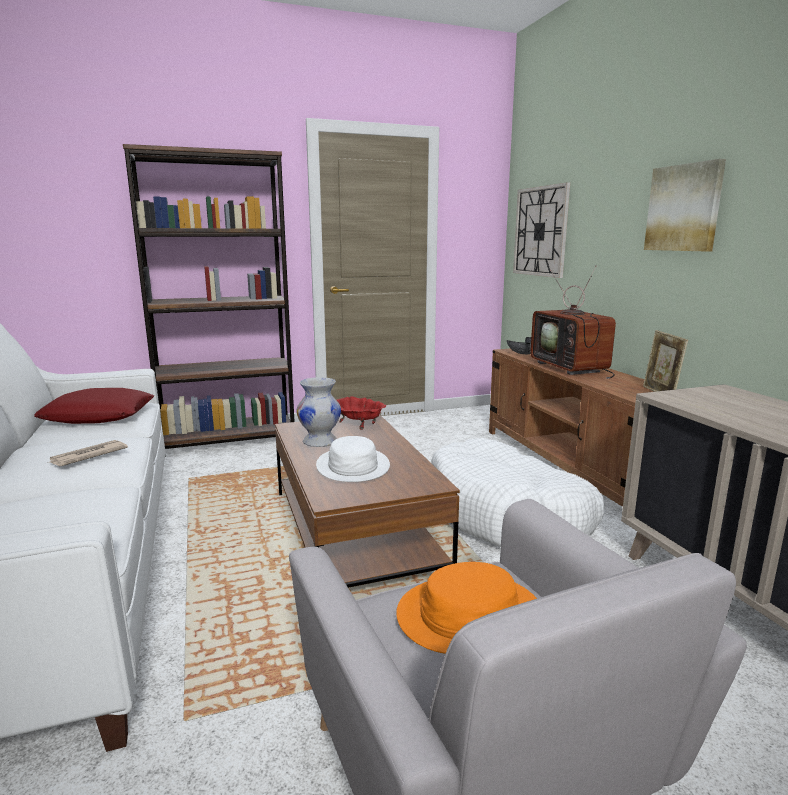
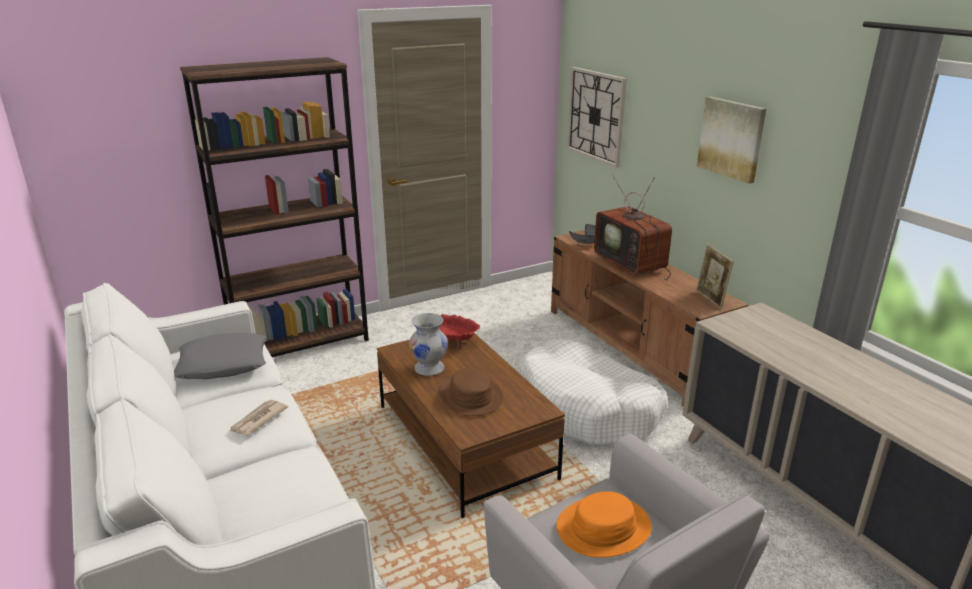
camera: 10 degrees left, 10 degrees up
(98, 415) = (222, 364): red pillow -> grey pillow
(352, 466) = (470, 396): white hat -> brown hat

